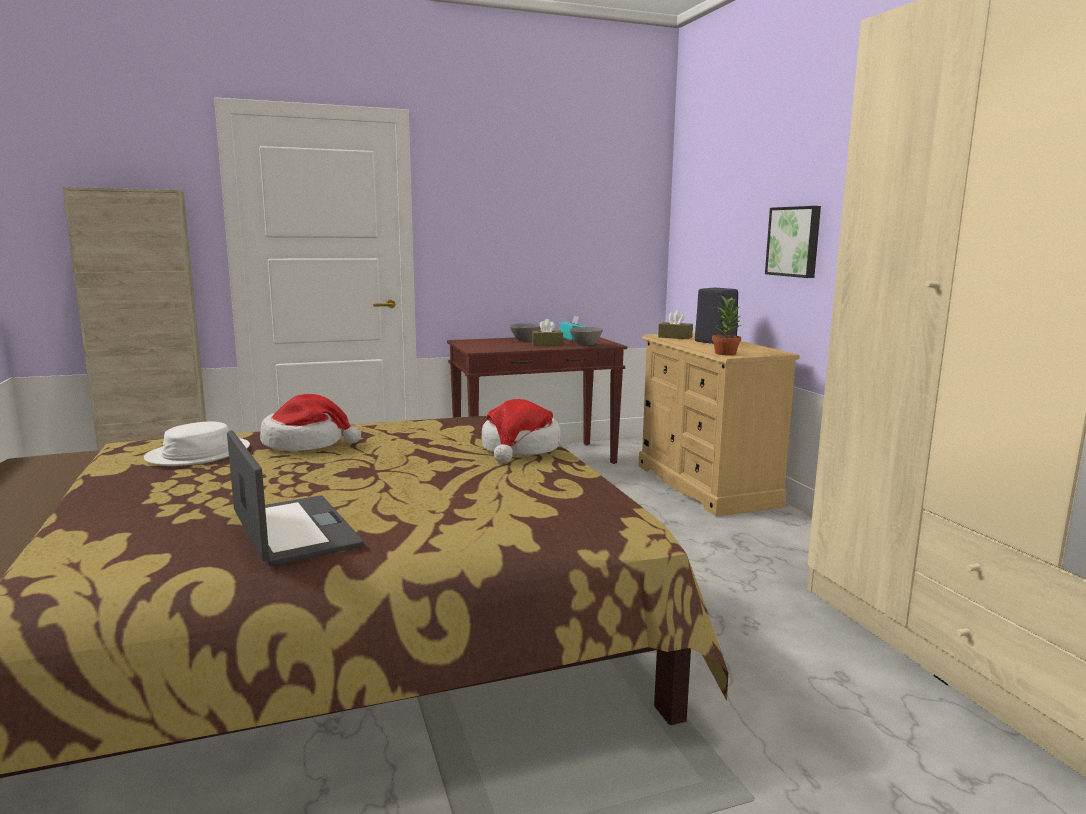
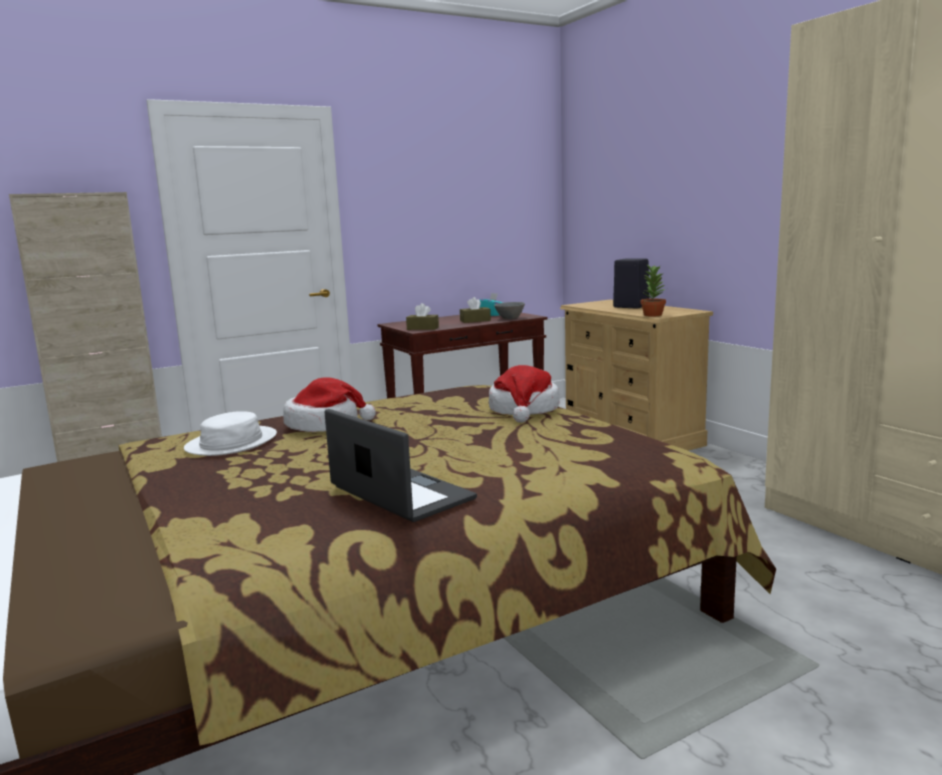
camera: 10 degrees left, 0 degrees up
(525, 340) = (450, 318): grey bowl -> none
(675, 337) = (592, 305): brown tissue box -> brown tissue box (422, 328)
(795, 241) = (699, 213): picture -> none

